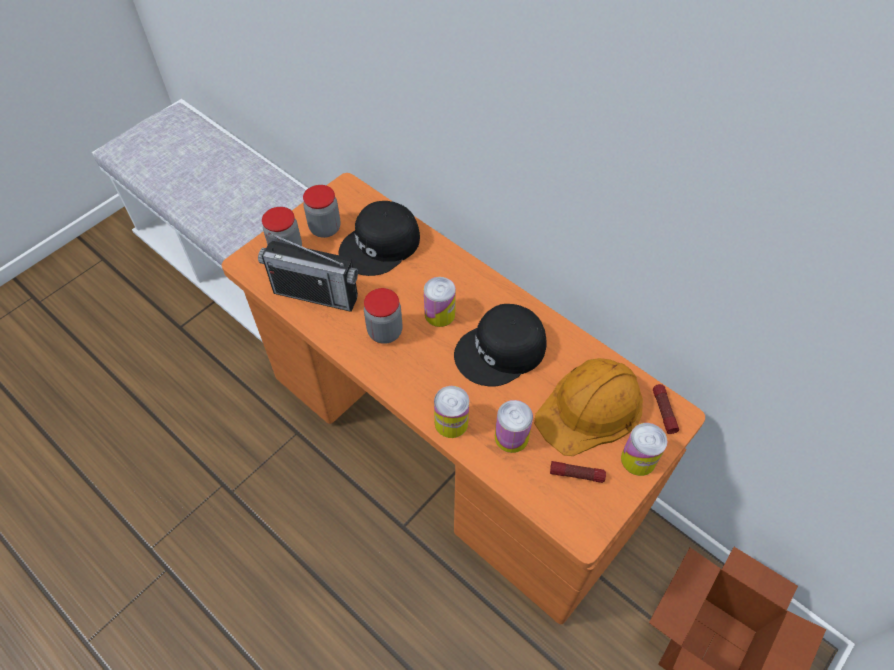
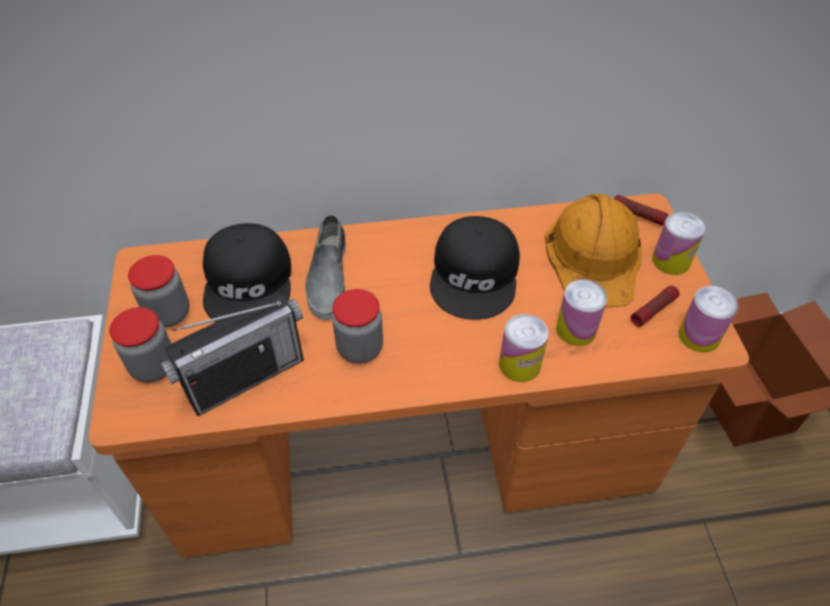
camera: 50 degrees left, 5 degrees down
(422, 278) = (328, 277): none -> grey shoe
(439, 314) = (386, 292): can -> can (699, 336)

